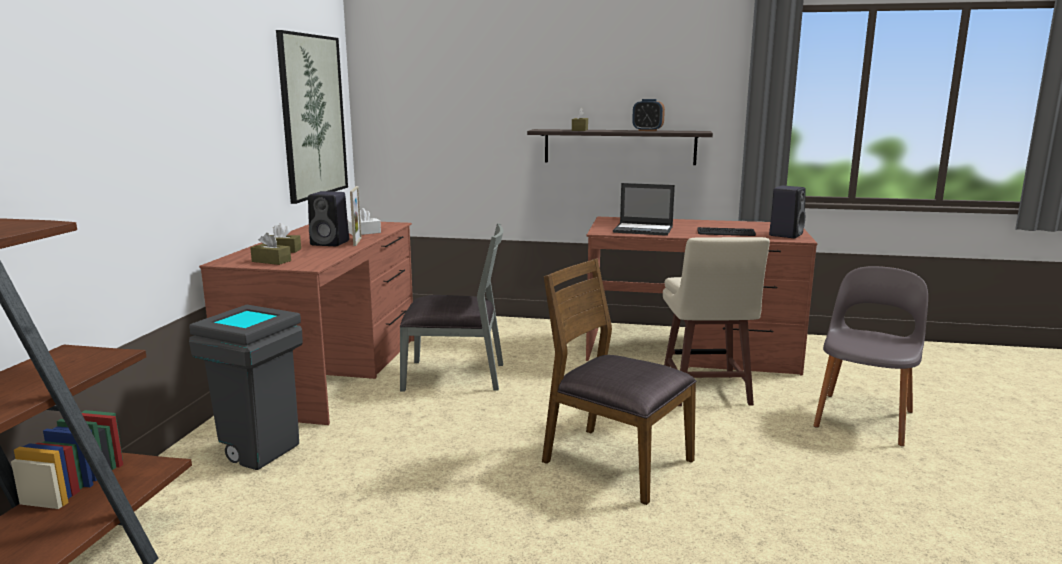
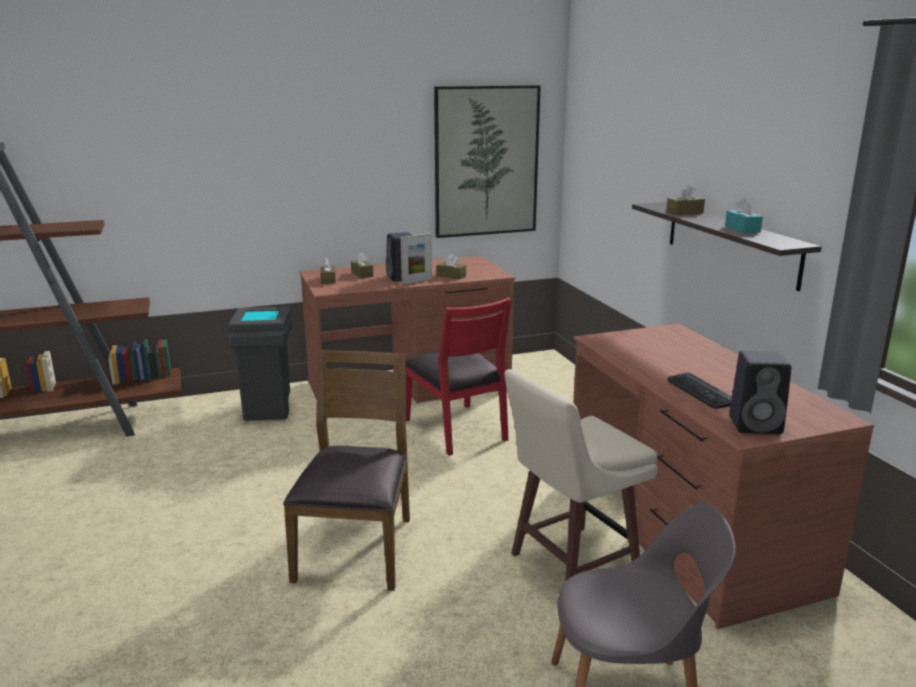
camera: 60 degrees right, 5 degrees up
(364, 233) = (451, 276): white tissue box -> brown tissue box
(455, 376) = (457, 429): grey chair -> red chair
(644, 230) = (640, 353): laptop -> none
(647, 130) = (742, 229): alarm clock -> turquoise tissue box

